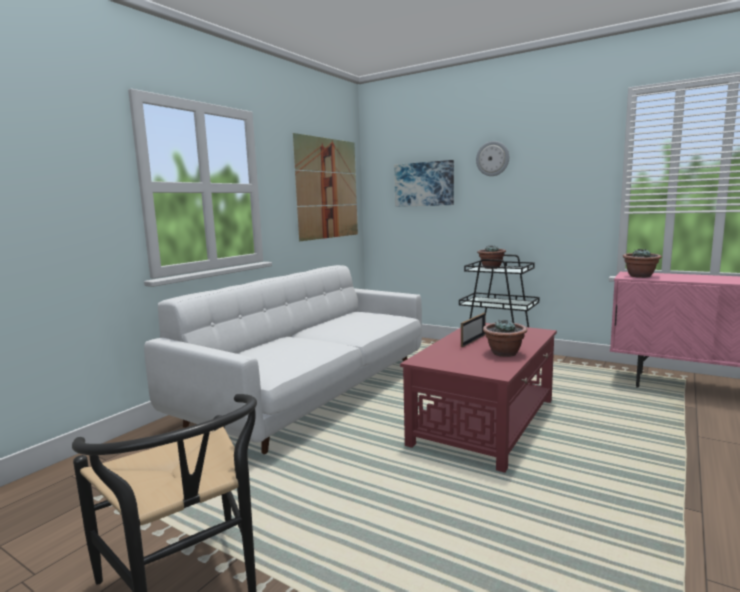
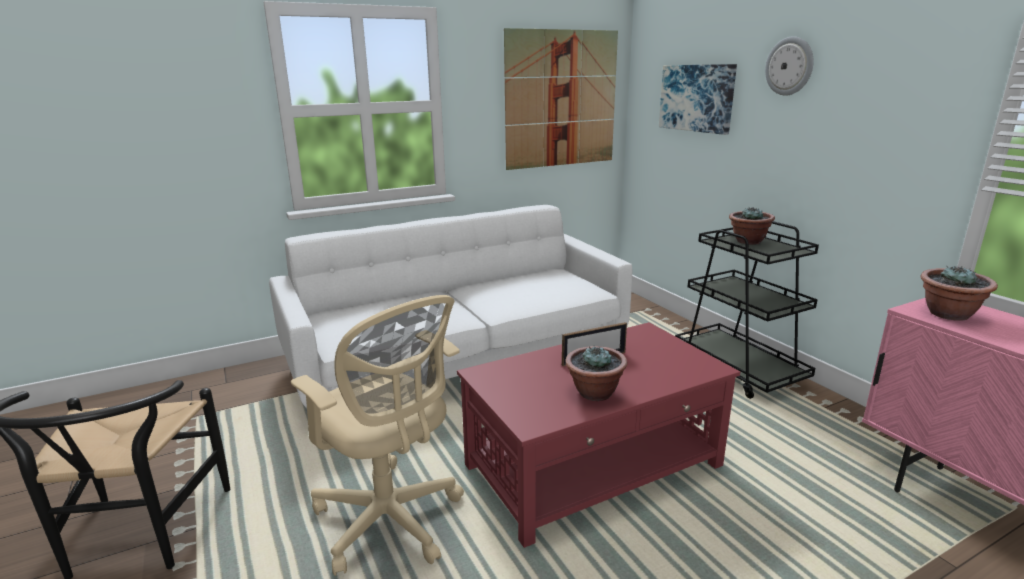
camera: 30 degrees right, 10 degrees up
(400, 492) = (391, 522): none -> beige office chair

